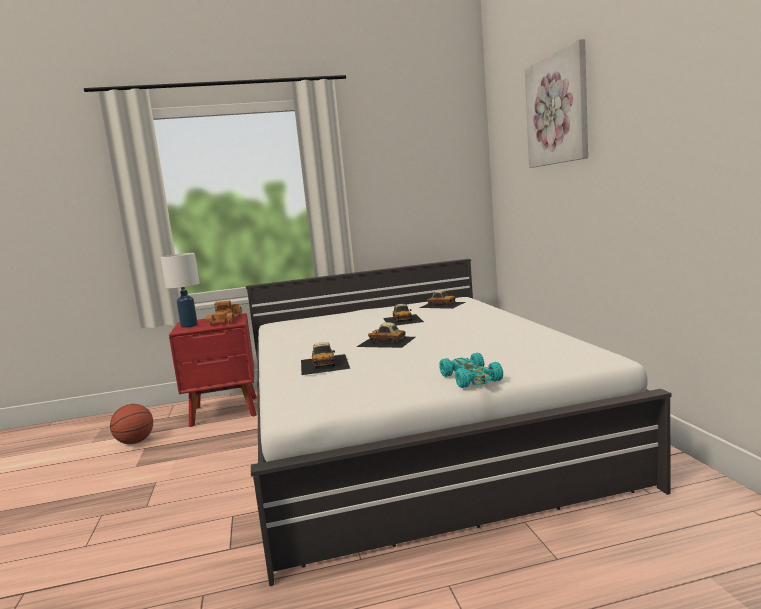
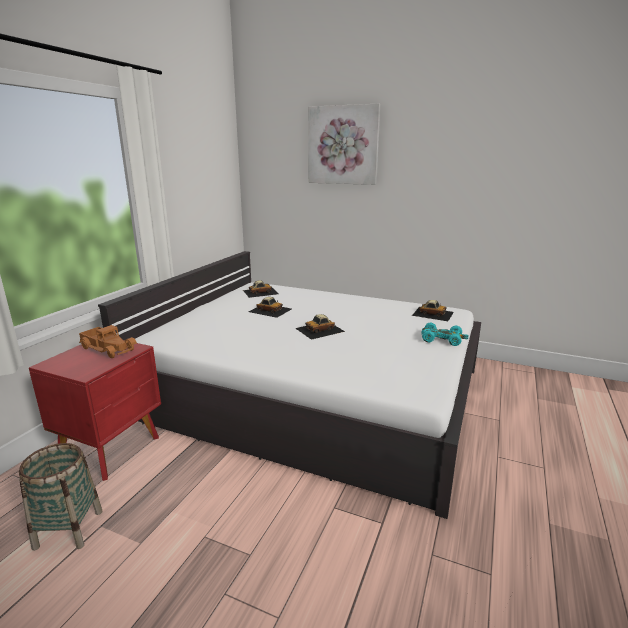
camera: 55 degrees left, 10 degrees up
(135, 442) = (69, 529): basketball -> basket
(188, 326) = (74, 366): white table lamp -> none
(324, 364) = (339, 358): toy car -> toy car (432, 313)

